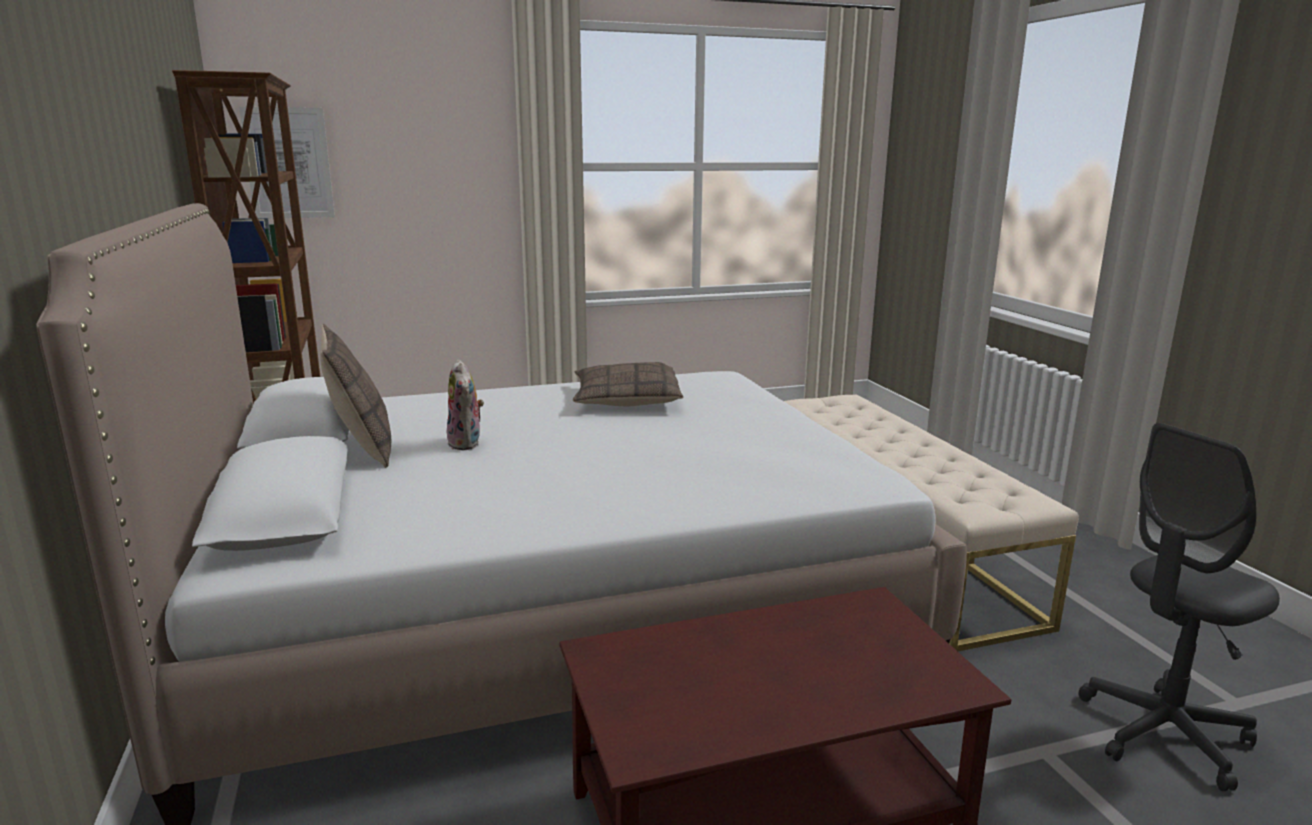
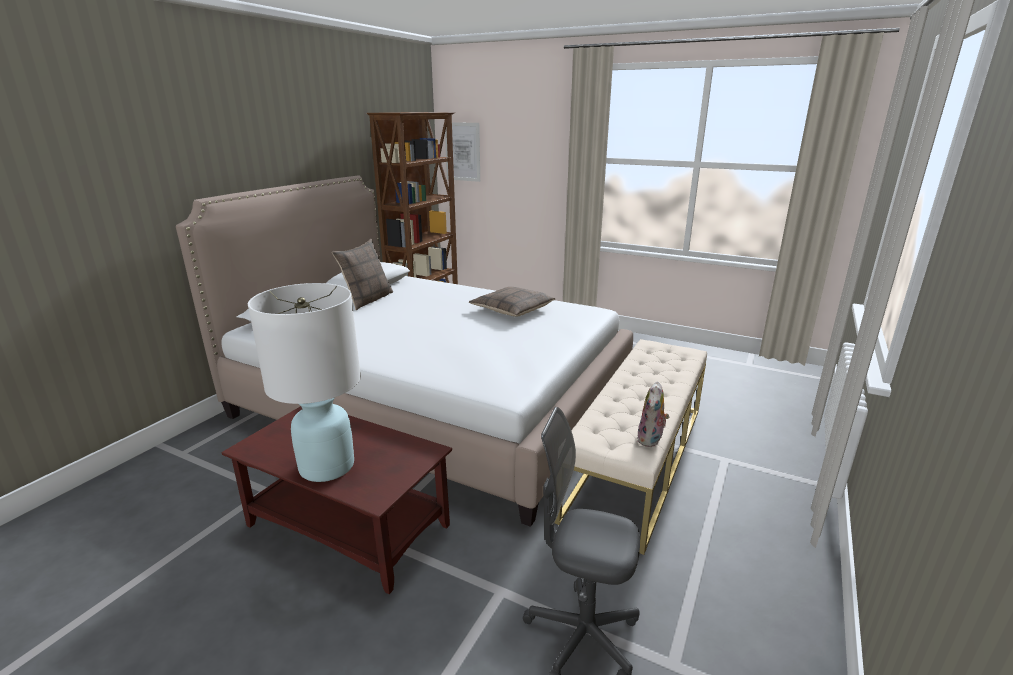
camera: 45 degrees right, 5 degrees up
(467, 443) = (402, 309): plush toy -> plush toy (651, 440)
(818, 694) = (326, 467): none -> white table lamp

